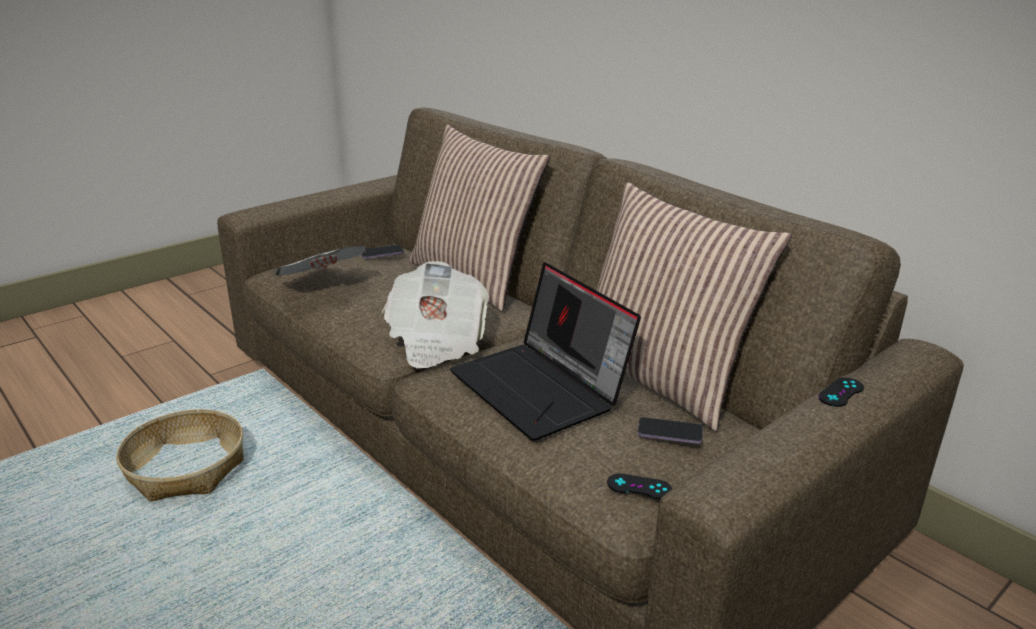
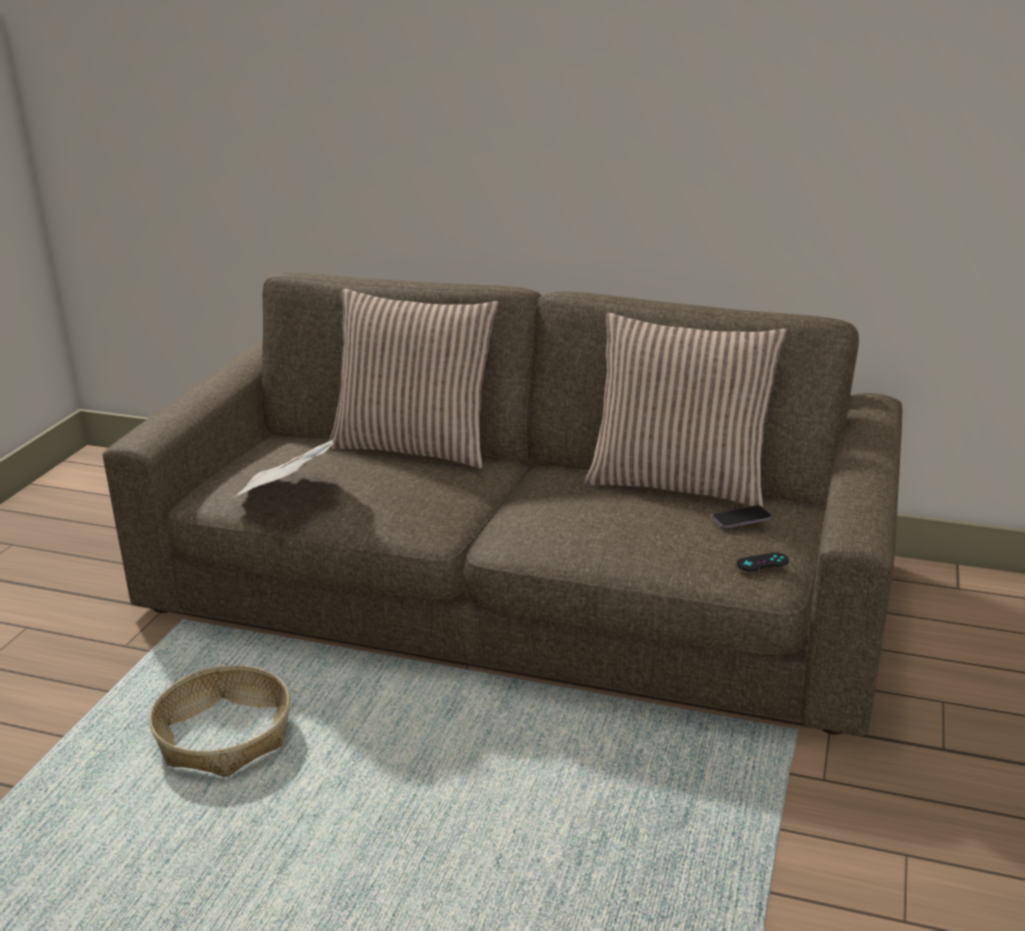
camera: 30 degrees left, 0 degrees up
(381, 253) = (295, 446): phone -> none
(436, 341) = (465, 511): newspaper -> none
(542, 389) = (613, 518): laptop -> none
(841, 392) = (857, 445): black game controller -> none

